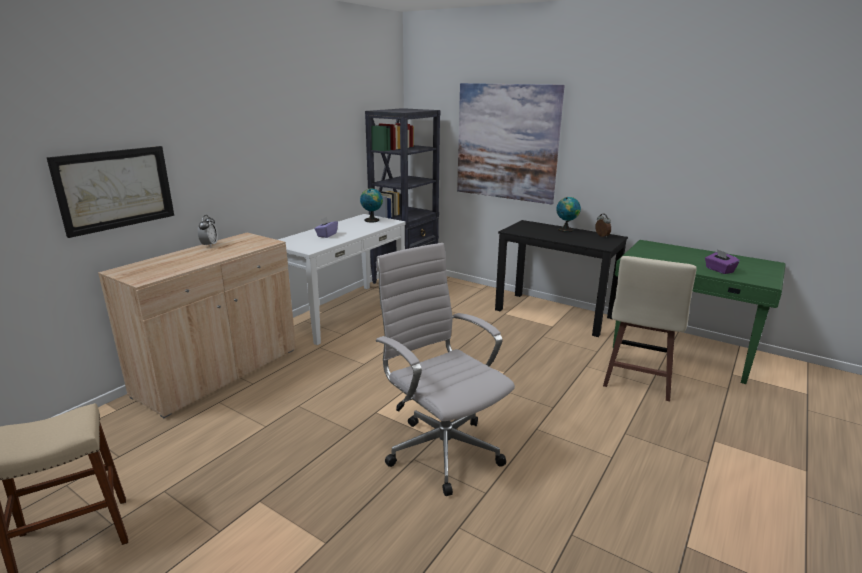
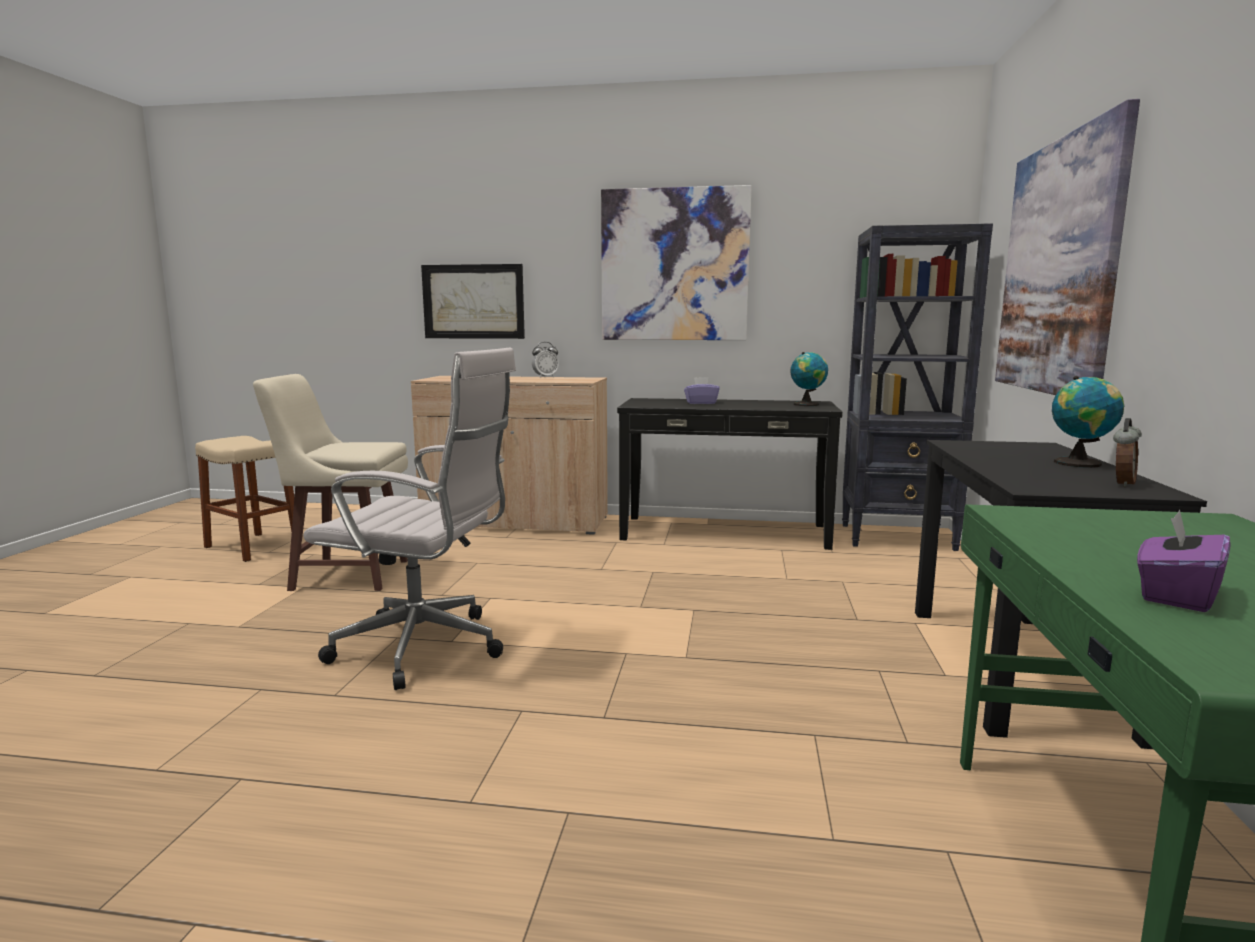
camera: 65 degrees right, 10 degrees down
(275, 137) = (674, 265): none -> picture
(344, 312) = (724, 532): white console table -> black console table
(441, 449) = (427, 648): white office chair -> white office chair turned 75 degrees clockwise
(637, 379) = (835, 814): beige stool -> beige stool (347, 575)

